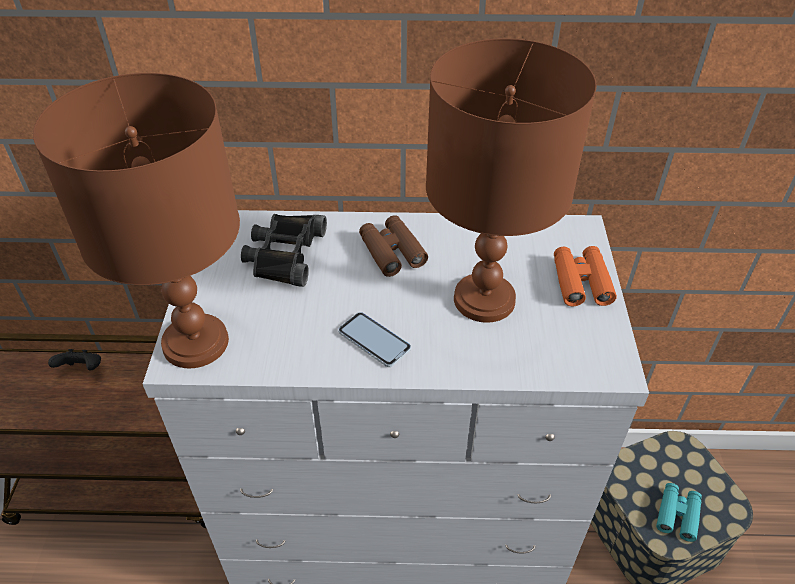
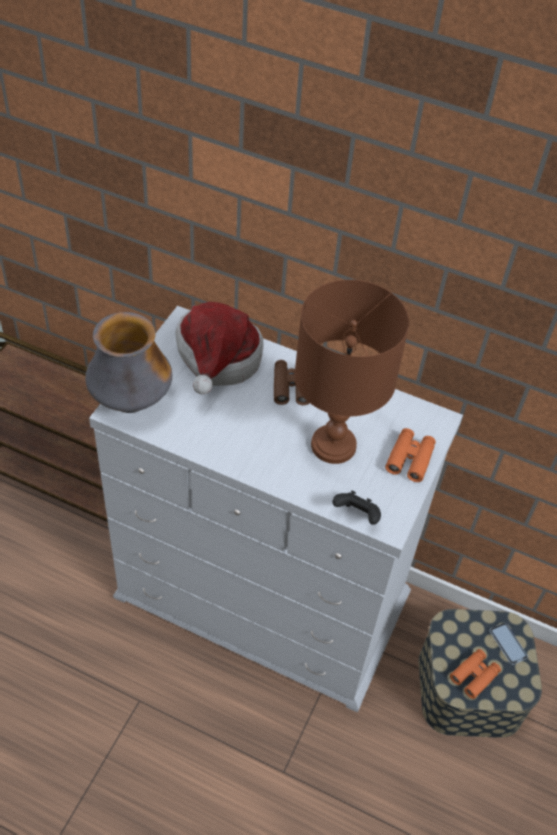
camera: 20 degrees right, 5 degrees up
(82, 369) = (69, 384): black game controller -> black game controller (357, 515)
(194, 342) = (131, 402): brown table lamp -> vase
(284, 254) = (217, 361): black binoculars -> hat
(374, 340) = (243, 445): phone -> phone (508, 644)
(677, 514) = (474, 675): turquoise binoculars -> orange binoculars

